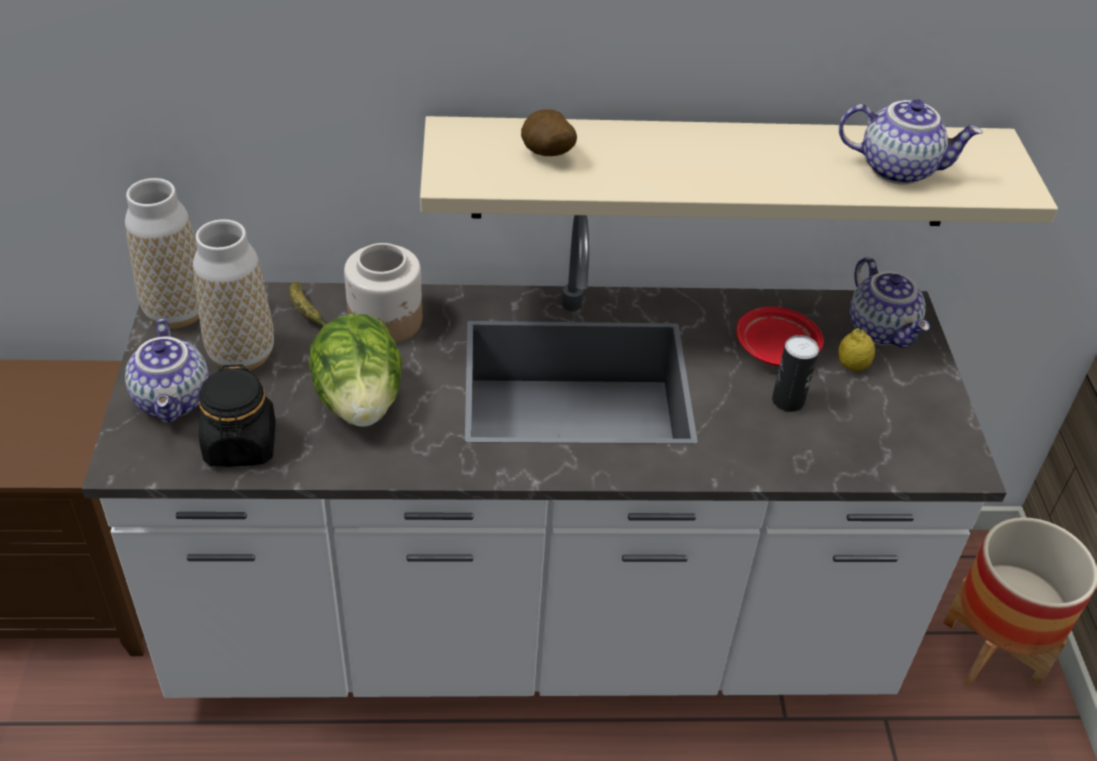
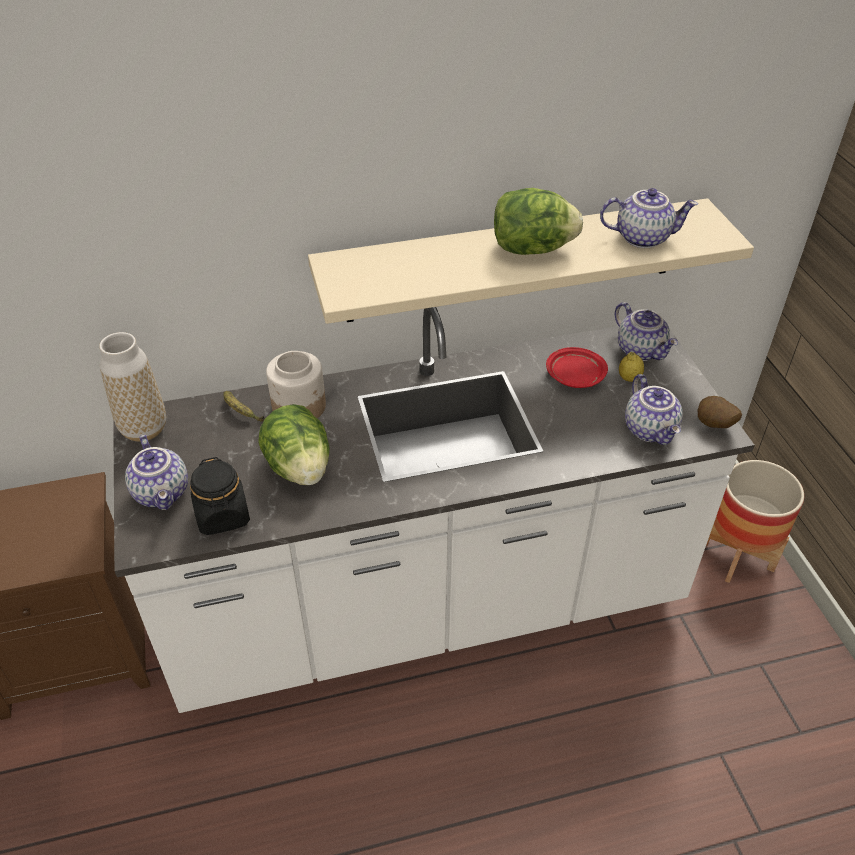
camera: 10 degrees left, 0 degrees up
(242, 356) = (202, 451): vase -> none
(546, 156) = (403, 268): potato -> potato (713, 426)
(733, 159) = (531, 249): none -> lettuce
(788, 401) = (594, 410): can -> none
(861, 443) = (651, 430): none -> teapot

